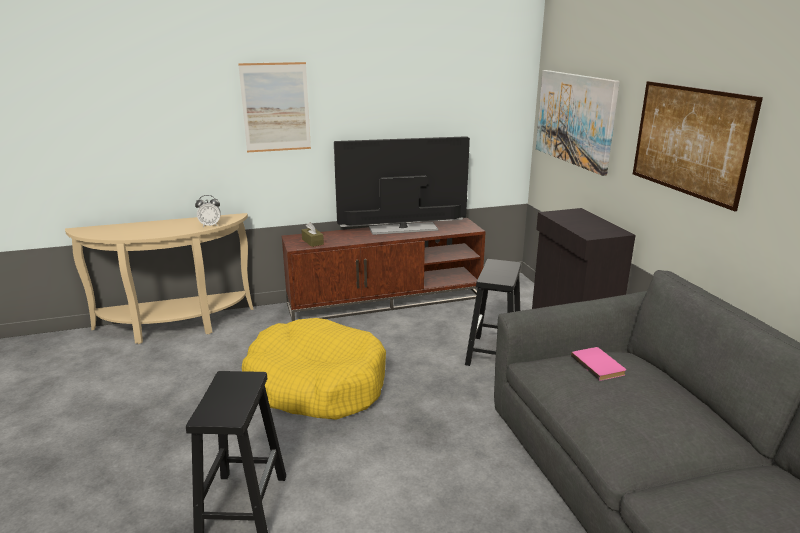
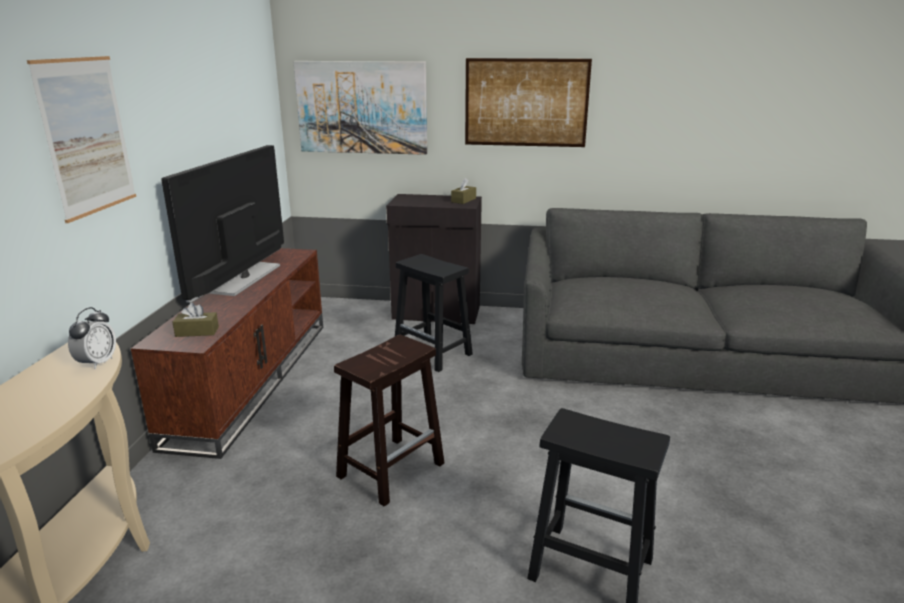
camera: 65 degrees left, 0 degrees up
(316, 383) = (392, 469): yellow dog bed -> brown stool
(599, 365) = (592, 287): pink book -> none
(606, 231) = (463, 200): none -> brown tissue box

